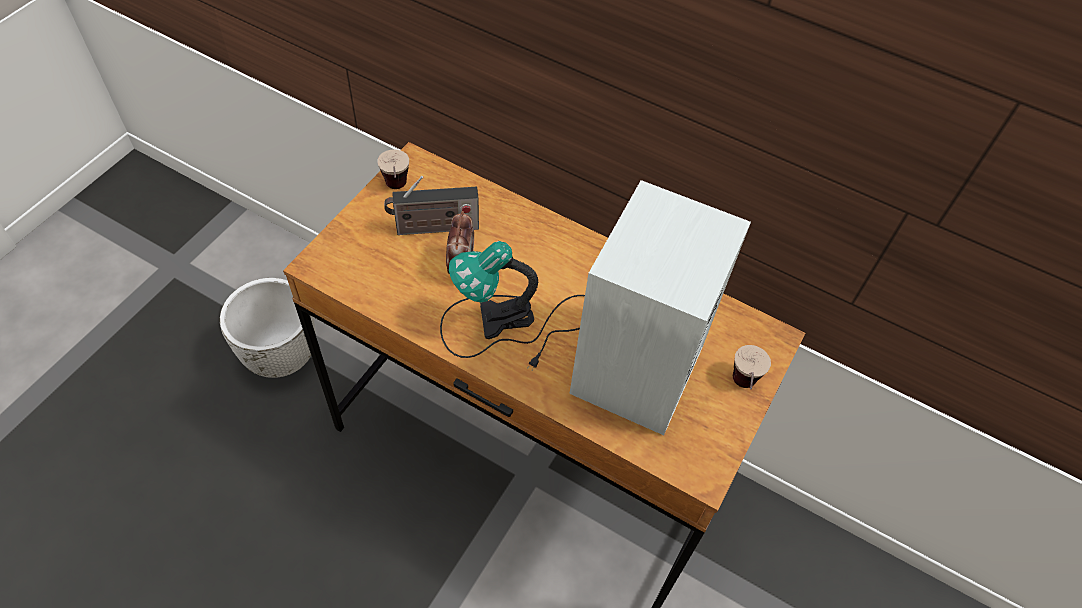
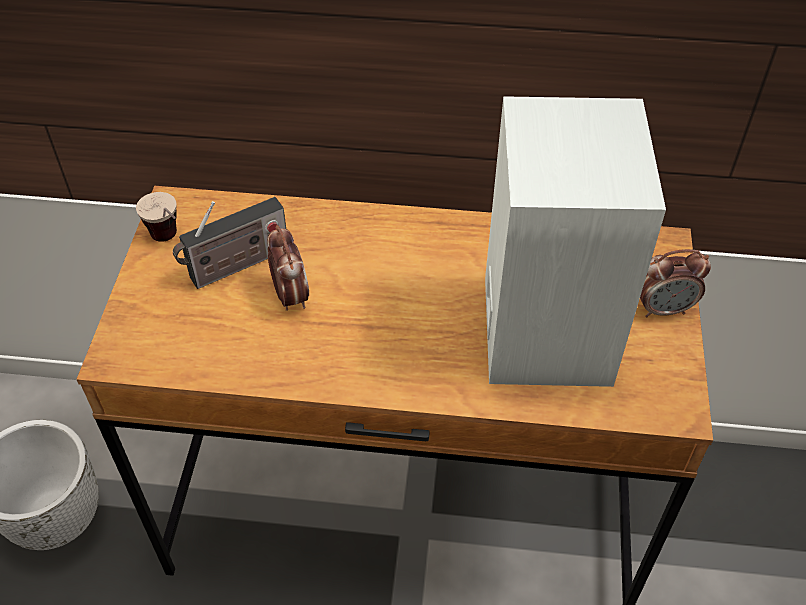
camera: 20 degrees left, 5 degrees down
(514, 325) = (386, 335): table lamp -> none
(741, 390) = (663, 309): cup -> alarm clock

